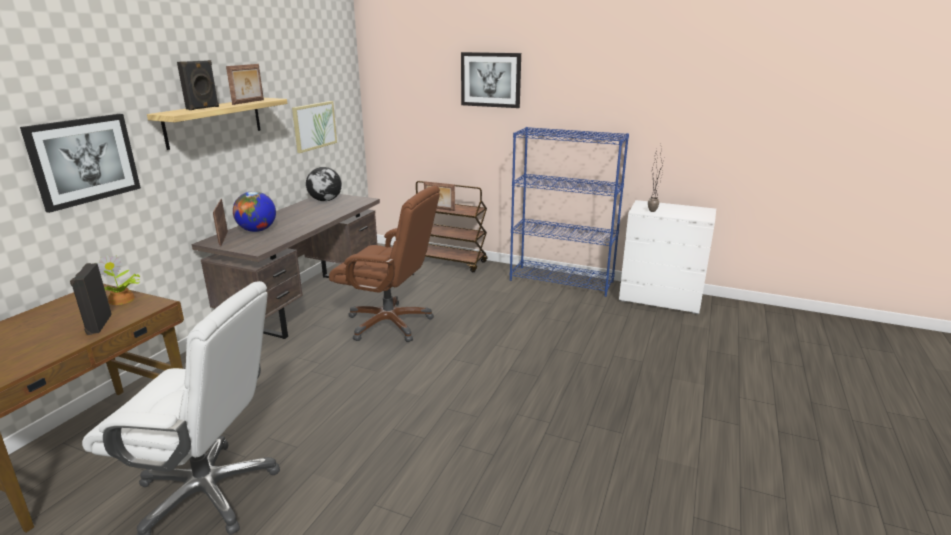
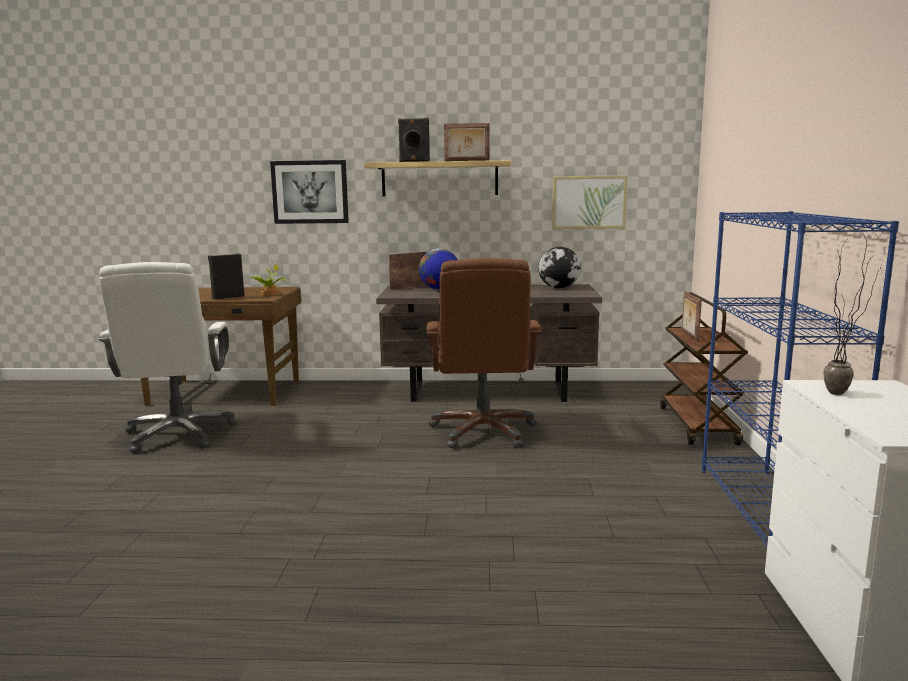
camera: 70 degrees right, 10 degrees down
(490, 79) = (777, 134): picture -> none

